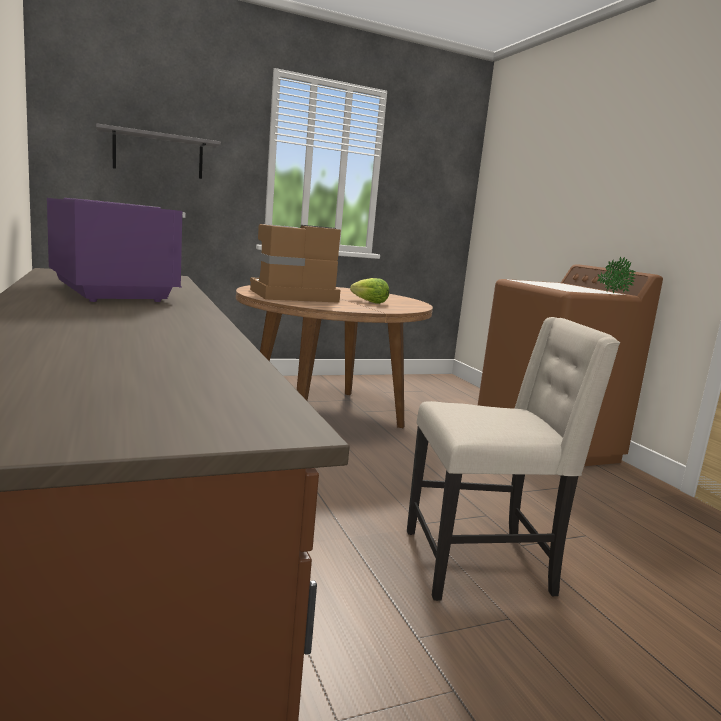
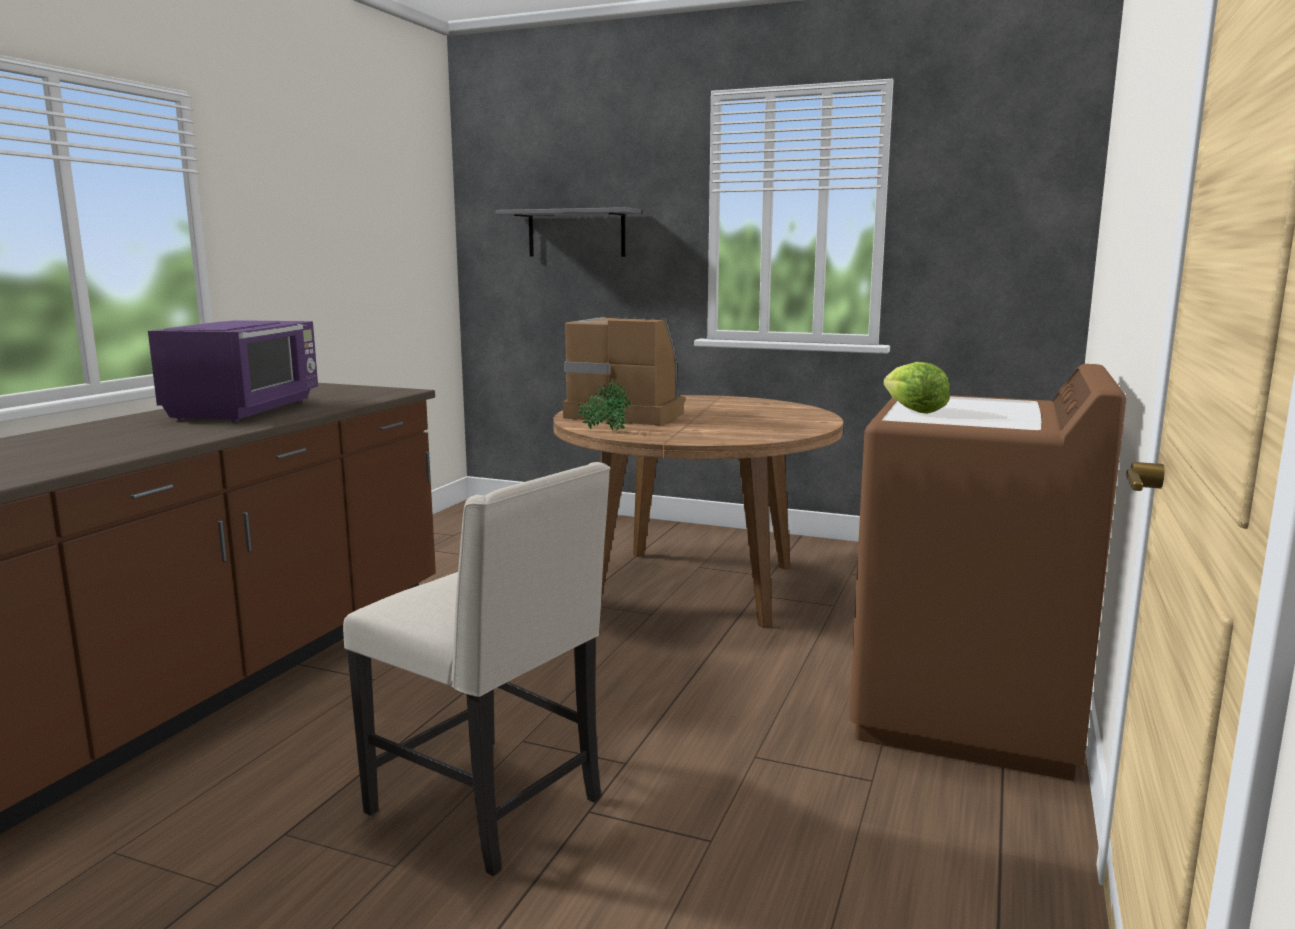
camera: 45 degrees right, 0 degrees up
(370, 302) = (716, 426): lettuce -> lettuce (913, 411)
(611, 293) = (1001, 426): potted plant -> potted plant (604, 431)

